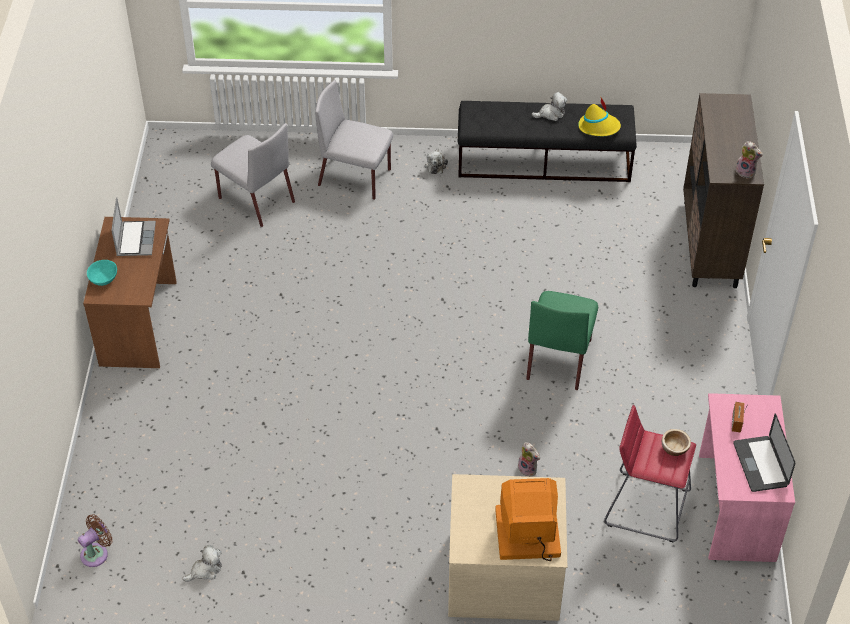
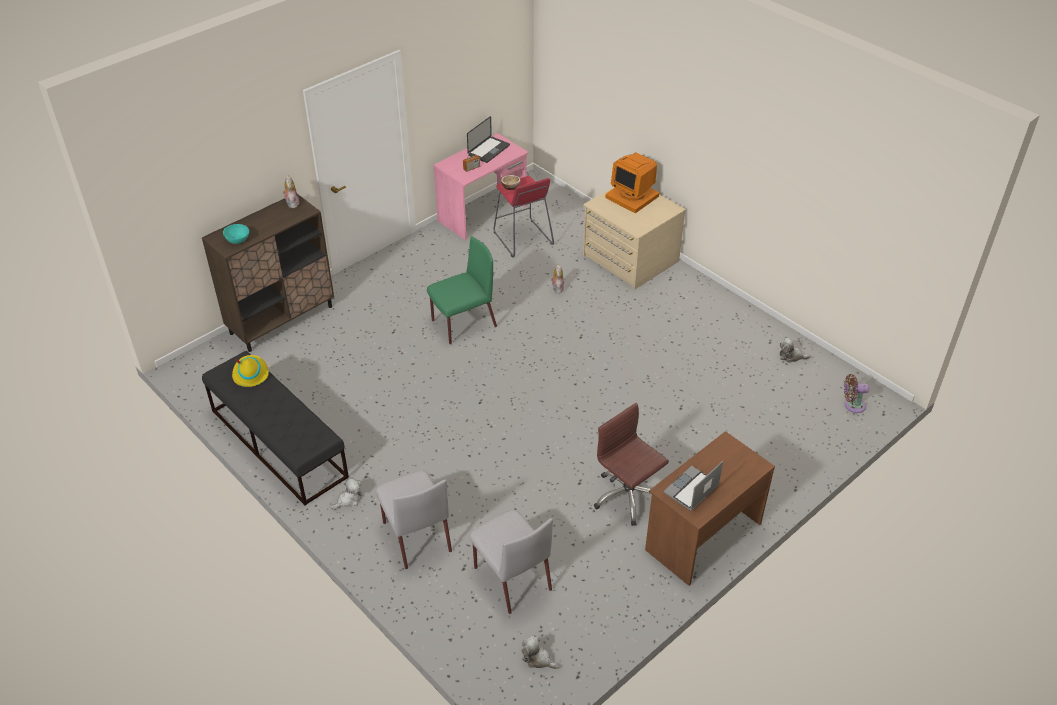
camera: 135 degrees left, 5 degrees down
(103, 279) = (743, 474): turquoise bowl -> turquoise bowl (237, 240)
(230, 311) = (627, 496): none -> brown office chair
(255, 199) = (511, 577): grey chair -> grey chair turned 150 degrees clockwise
(551, 114) = (261, 406): plush toy -> plush toy (538, 659)

